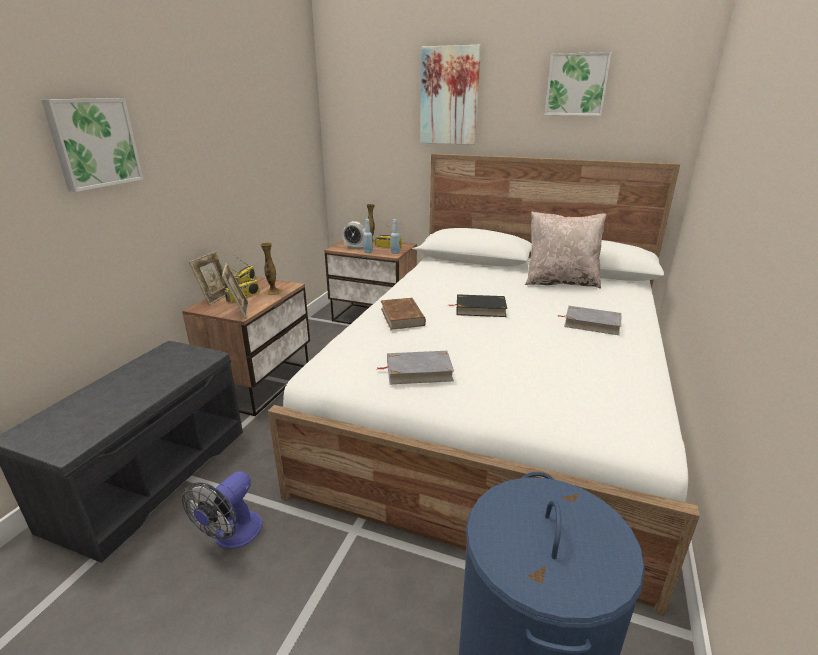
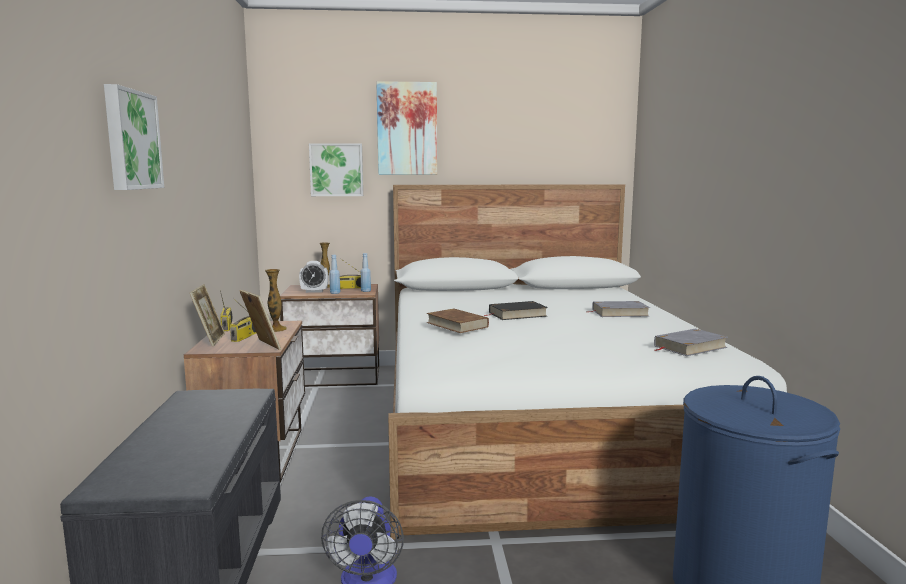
camera: 25 degrees left, 15 degrees down
(418, 371) = (526, 353): grey book -> grey book (689, 347)
(560, 282) = (557, 294): beige pillow -> none
(577, 84) = (528, 119): picture -> picture (336, 170)

